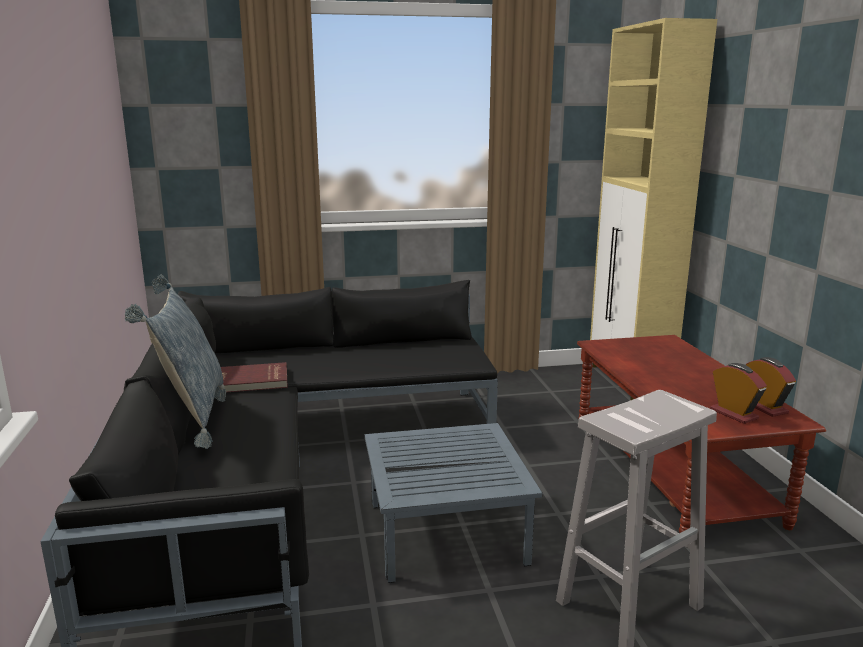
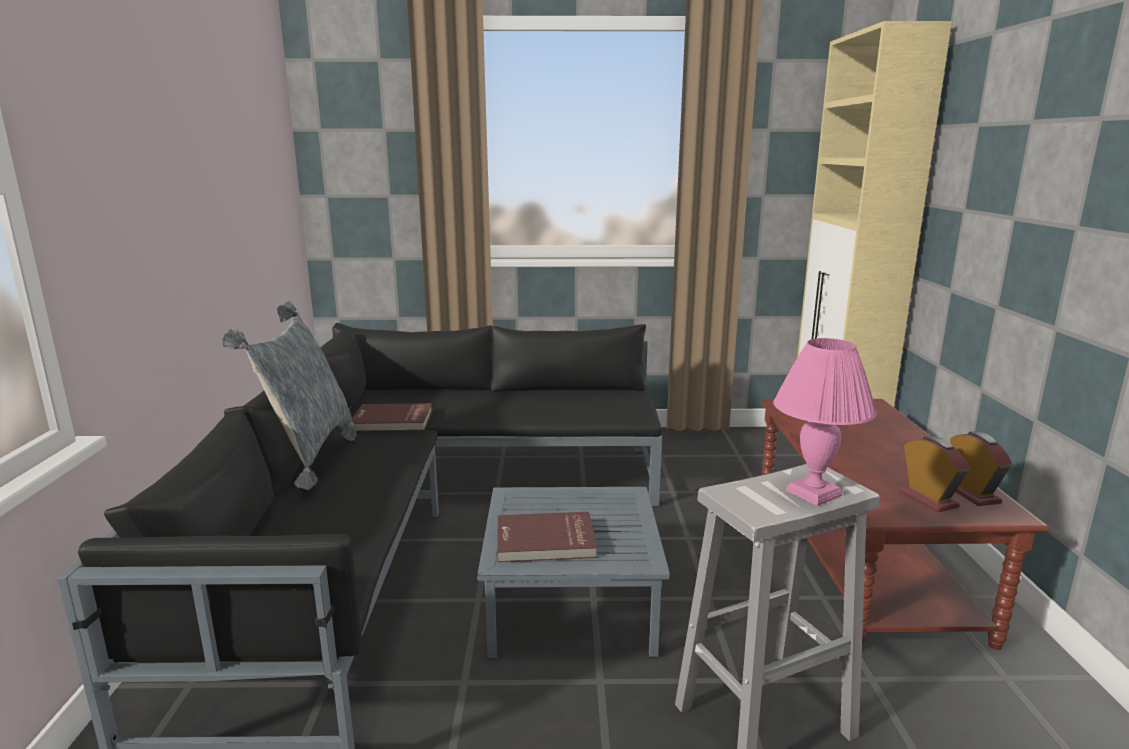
camera: 10 degrees right, 0 degrees up
(429, 476) = (545, 541): none -> red book
(669, 414) = (815, 493): none -> pink table lamp

